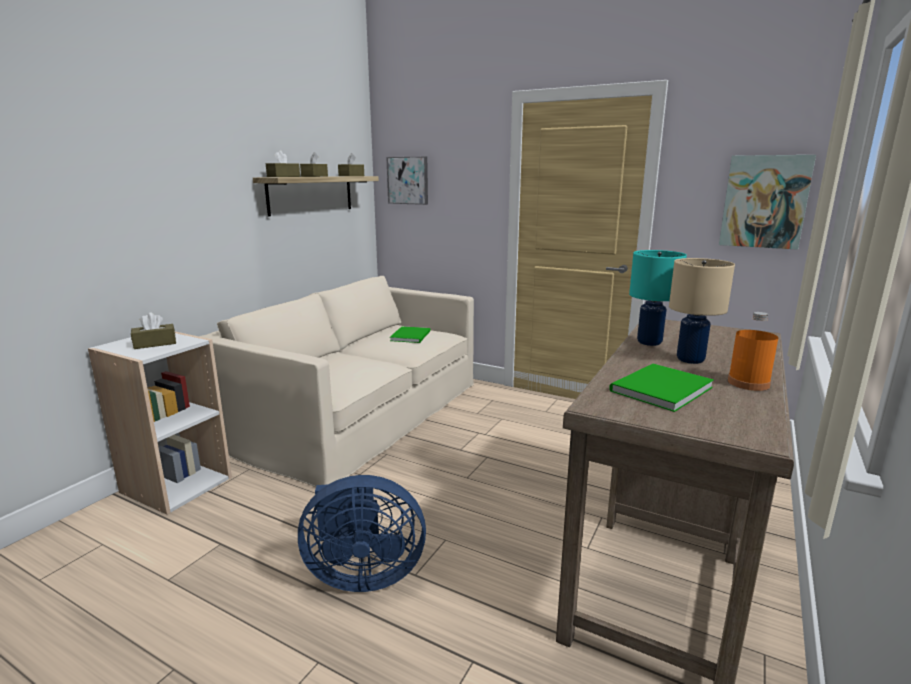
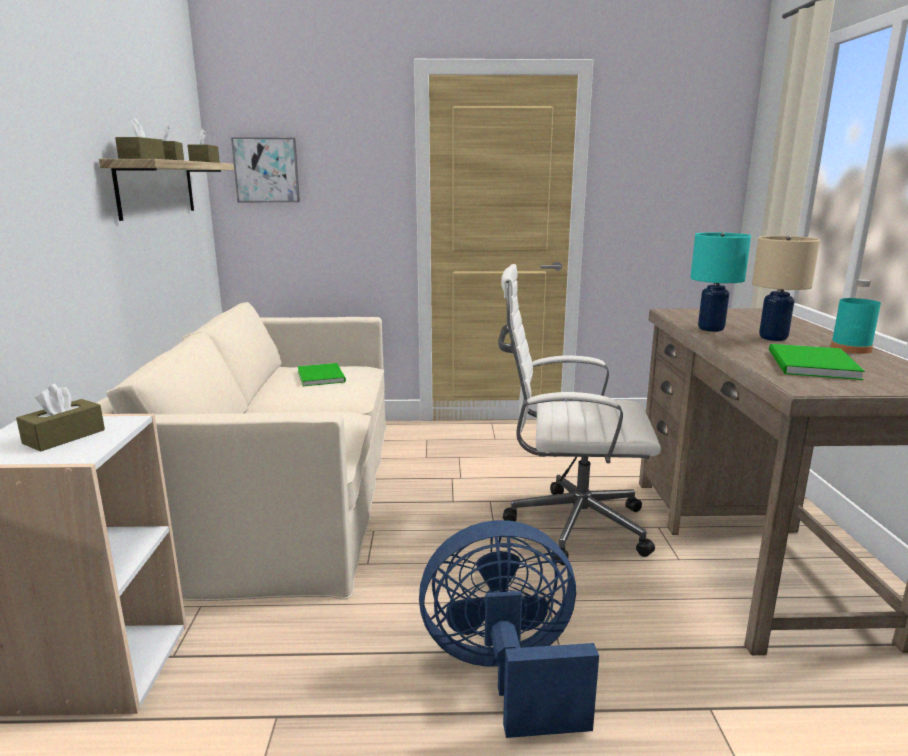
camera: 30 degrees left, 0 degrees up
(362, 574) = (505, 674): blue fan -> blue fan turned 150 degrees counterclockwise
(527, 493) = (570, 525): none -> white office chair
(748, 383) = (850, 348): orange bottle -> turquoise bottle
(764, 202) = (688, 188): picture -> none

